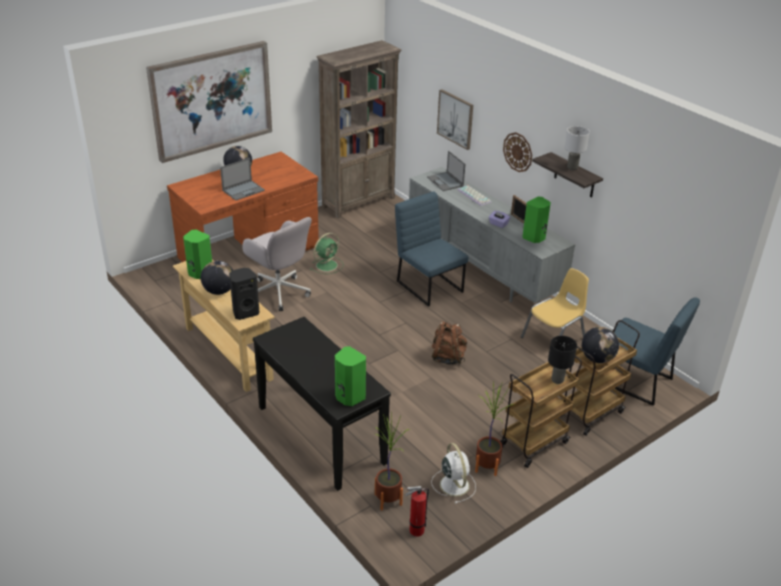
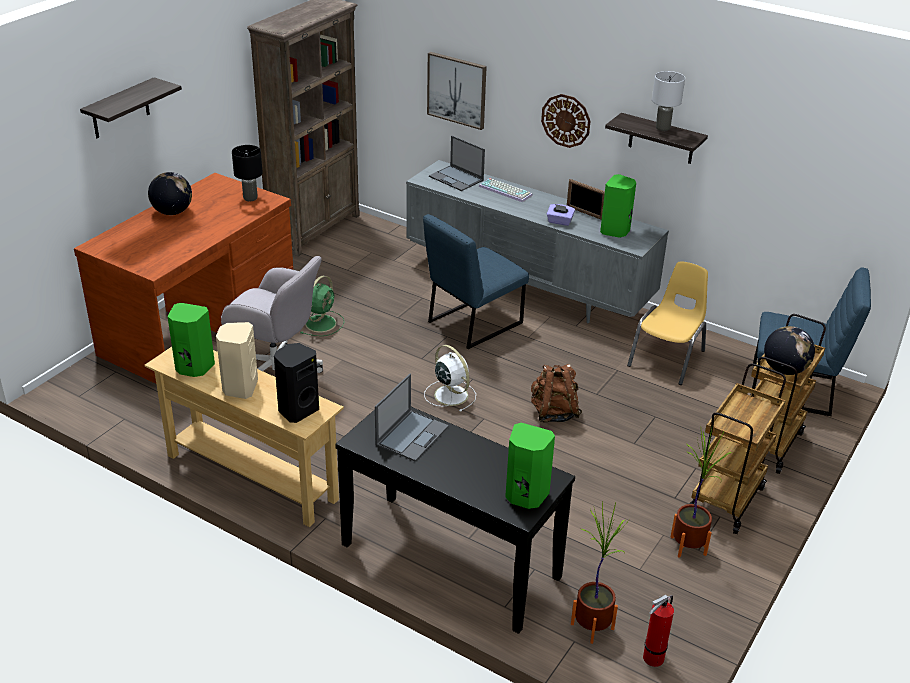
camera: 20 degrees left, 0 degrees up
(211, 100) = (120, 109): picture -> shelf
(219, 291) = (239, 388): globe -> beige speaker
(244, 190) = (196, 235): laptop -> laptop (412, 435)
(428, 285) = (472, 323): blue chair -> blue chair turned 75 degrees counterclockwise
(454, 484) = (662, 581): white fan -> white fan (450, 394)
(558, 381) = (758, 409): black table lamp -> black table lamp (251, 198)

